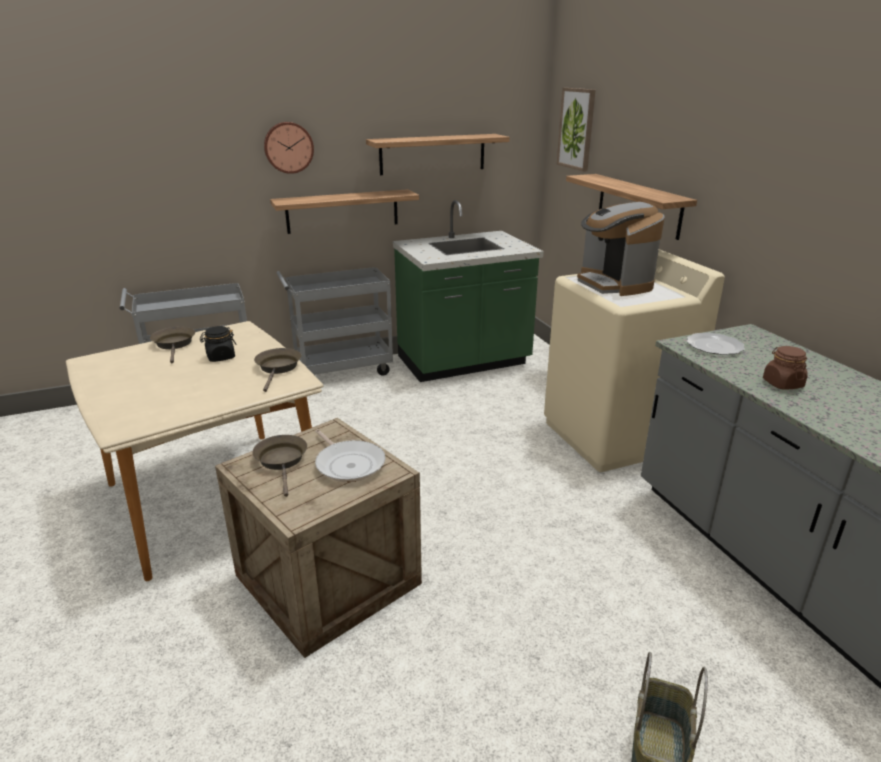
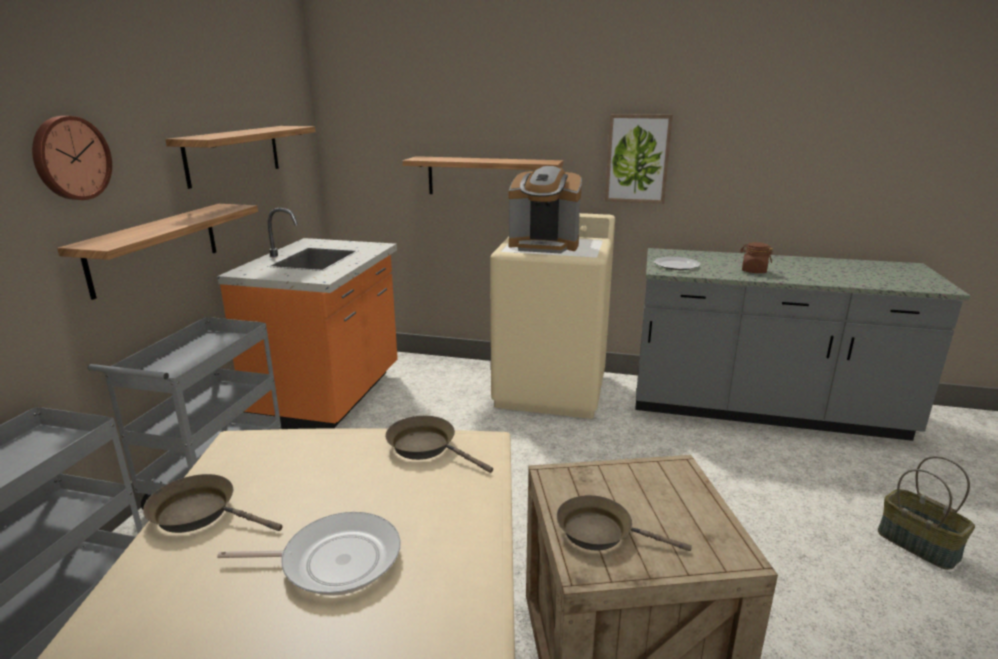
camera: 55 degrees left, 5 degrees down
(220, 357) = (322, 482): black jar -> none
(348, 464) = (643, 488): frying pan -> frying pan (334, 560)
(464, 362) = (330, 398): green counter -> orange counter
(576, 129) = (372, 114): picture -> picture (637, 159)

